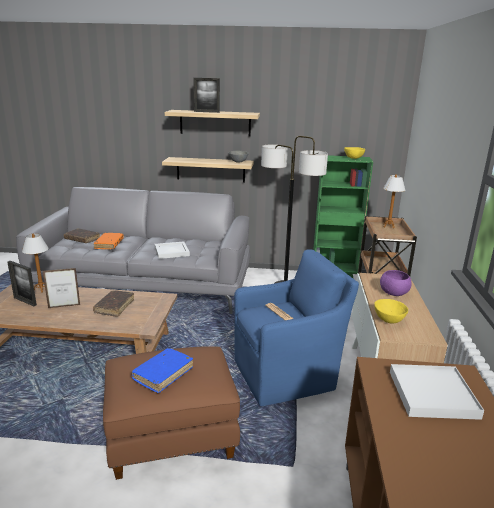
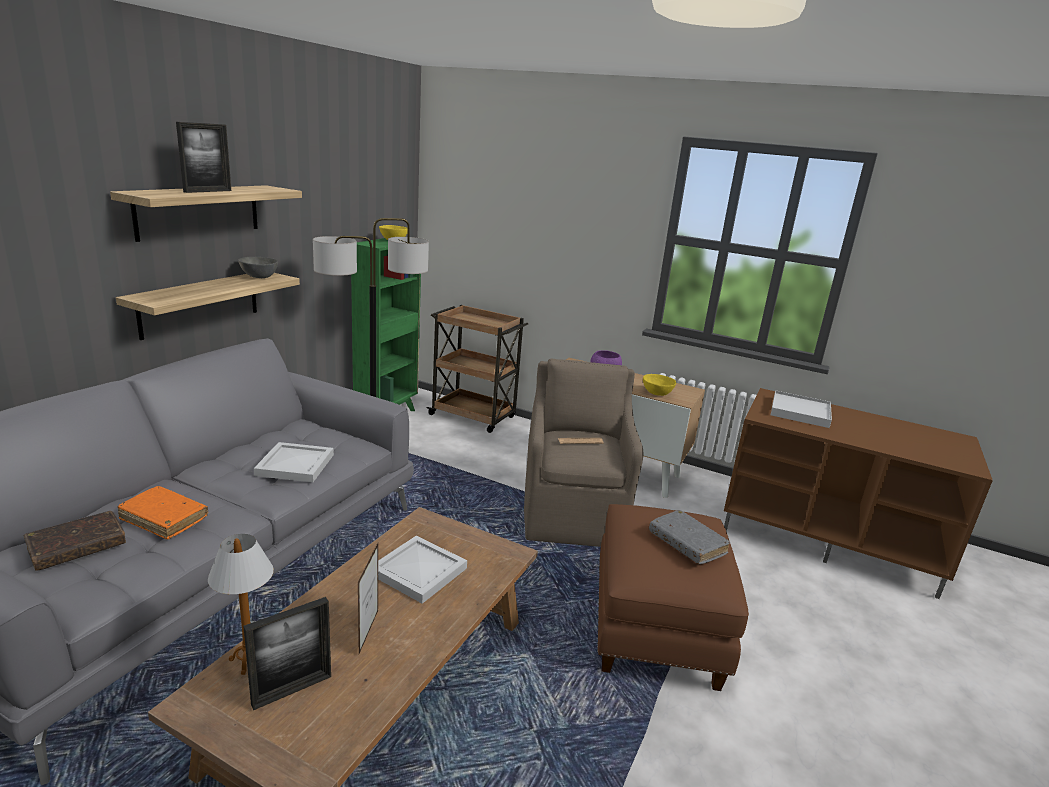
camera: 70 degrees left, 0 degrees up
(114, 307) = (419, 572): brown book -> white tray
(163, 374) = (687, 544): blue book -> grey book
(287, 374) = (573, 514): blue armchair -> brown armchair
(388, 226) = (466, 318): table lamp -> none

